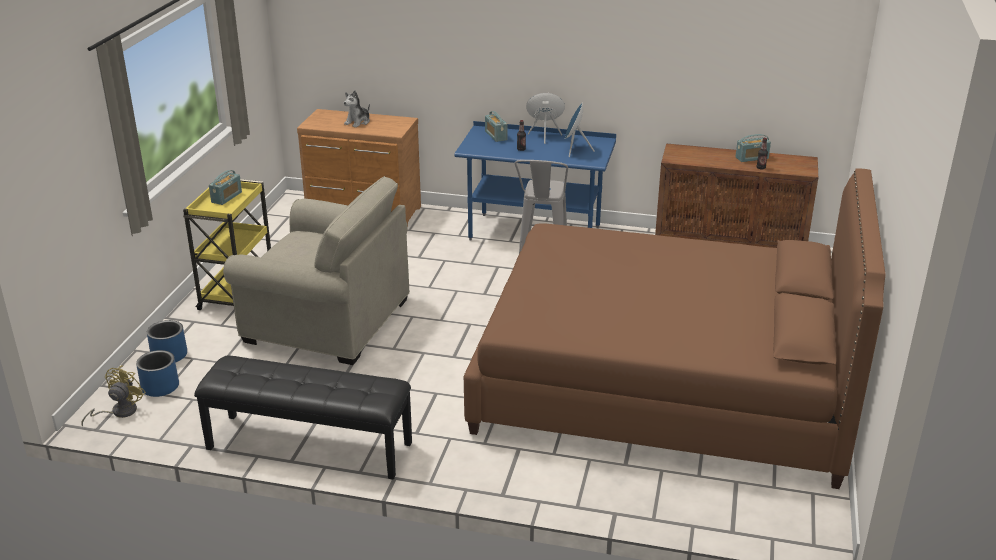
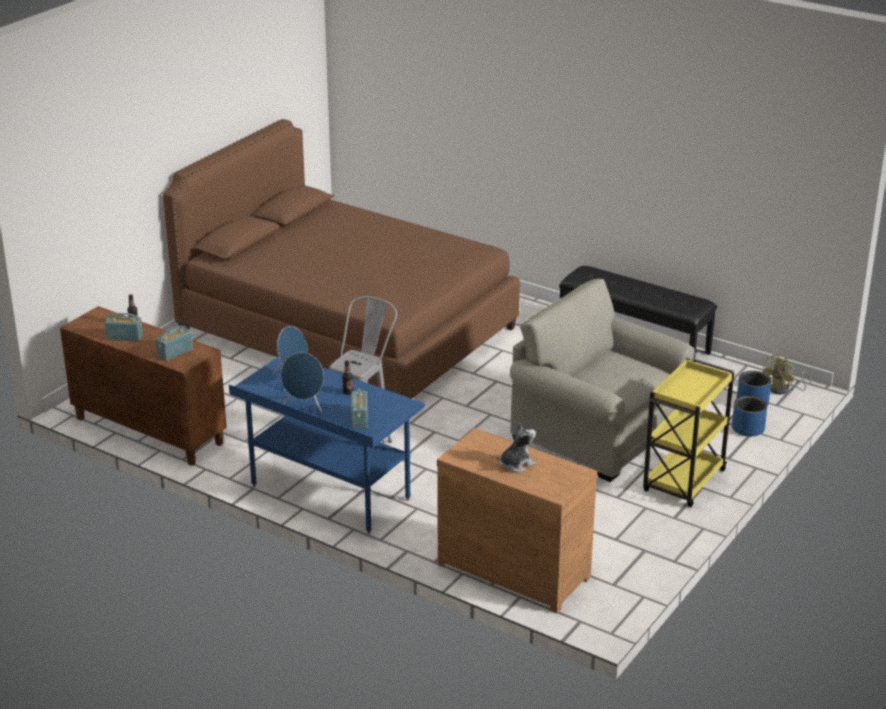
camera: 160 degrees left, 0 degrees up
(226, 197) = (690, 393): radio -> radio (175, 352)

